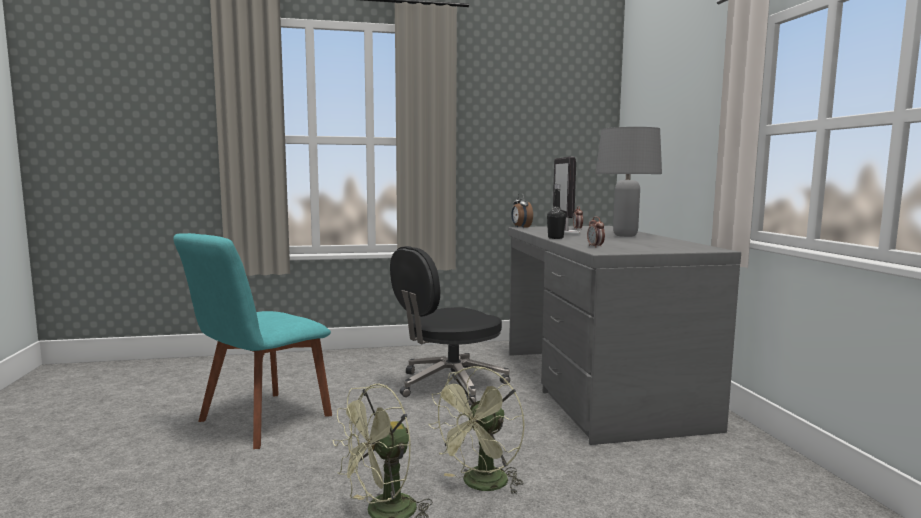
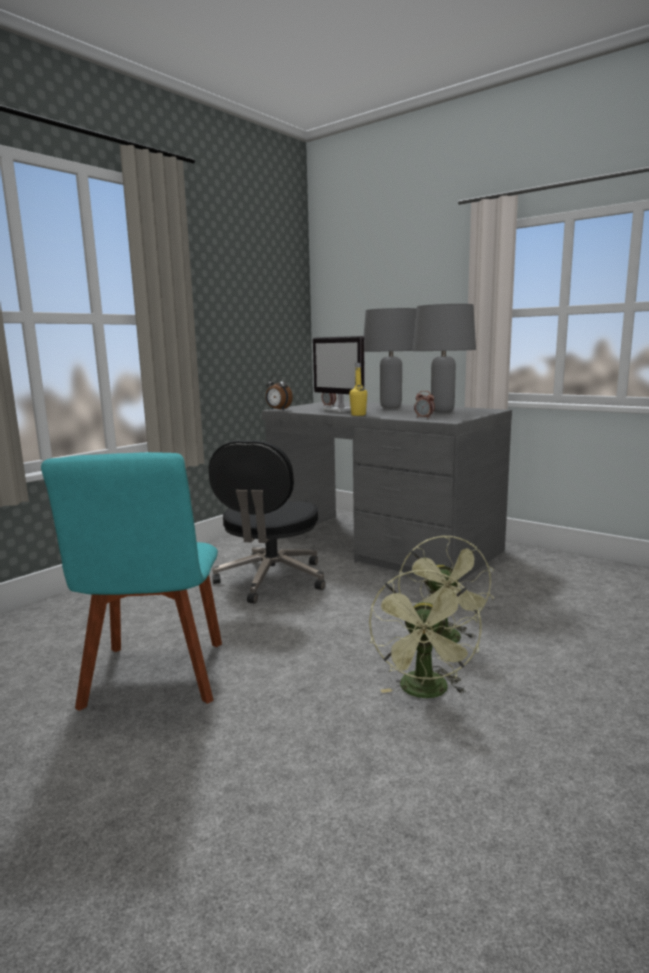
camera: 40 degrees left, 5 degrees up
(555, 238) = (358, 415): black bottle -> yellow bottle
(650, 244) = (442, 411): none -> grey table lamp

